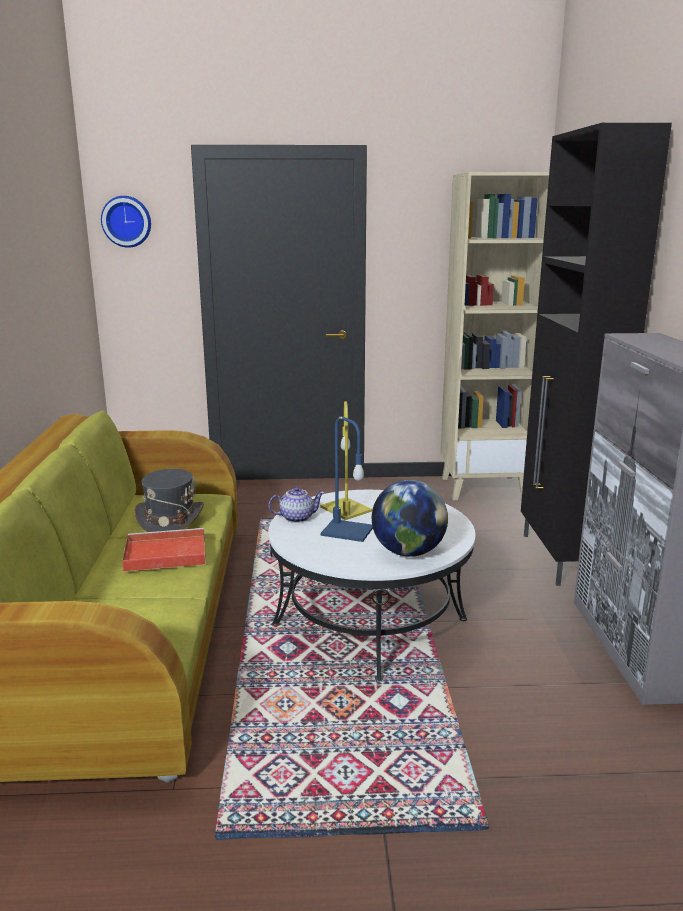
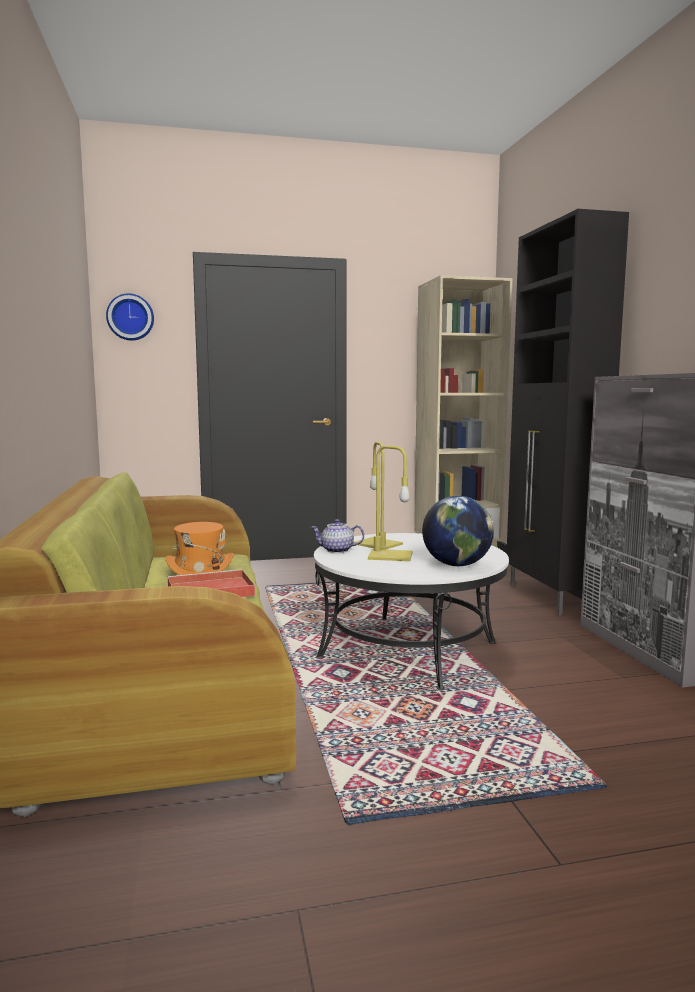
camera: 10 degrees left, 10 degrees down
(170, 520) = (200, 570): grey hat -> orange hat
(297, 518) = (337, 550): teapot -> teapot turned 150 degrees counterclockwise
(346, 531) = (389, 556): blue table lamp -> yellow table lamp

